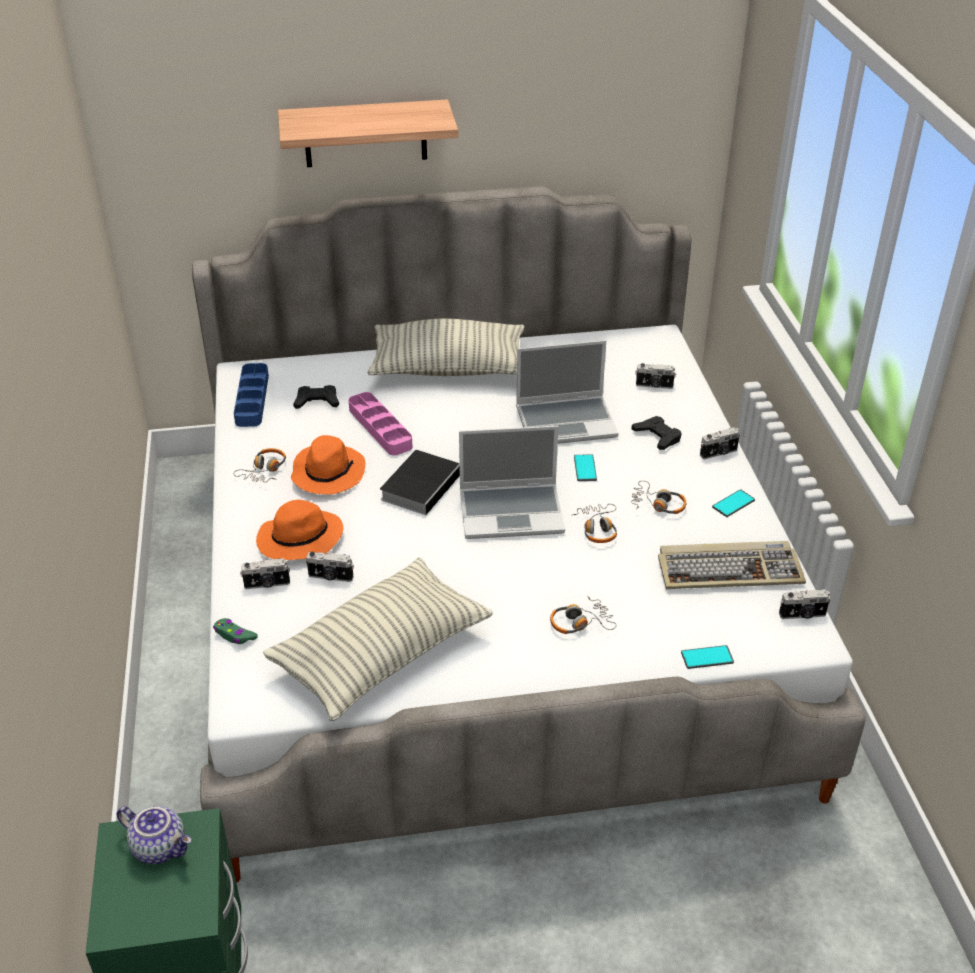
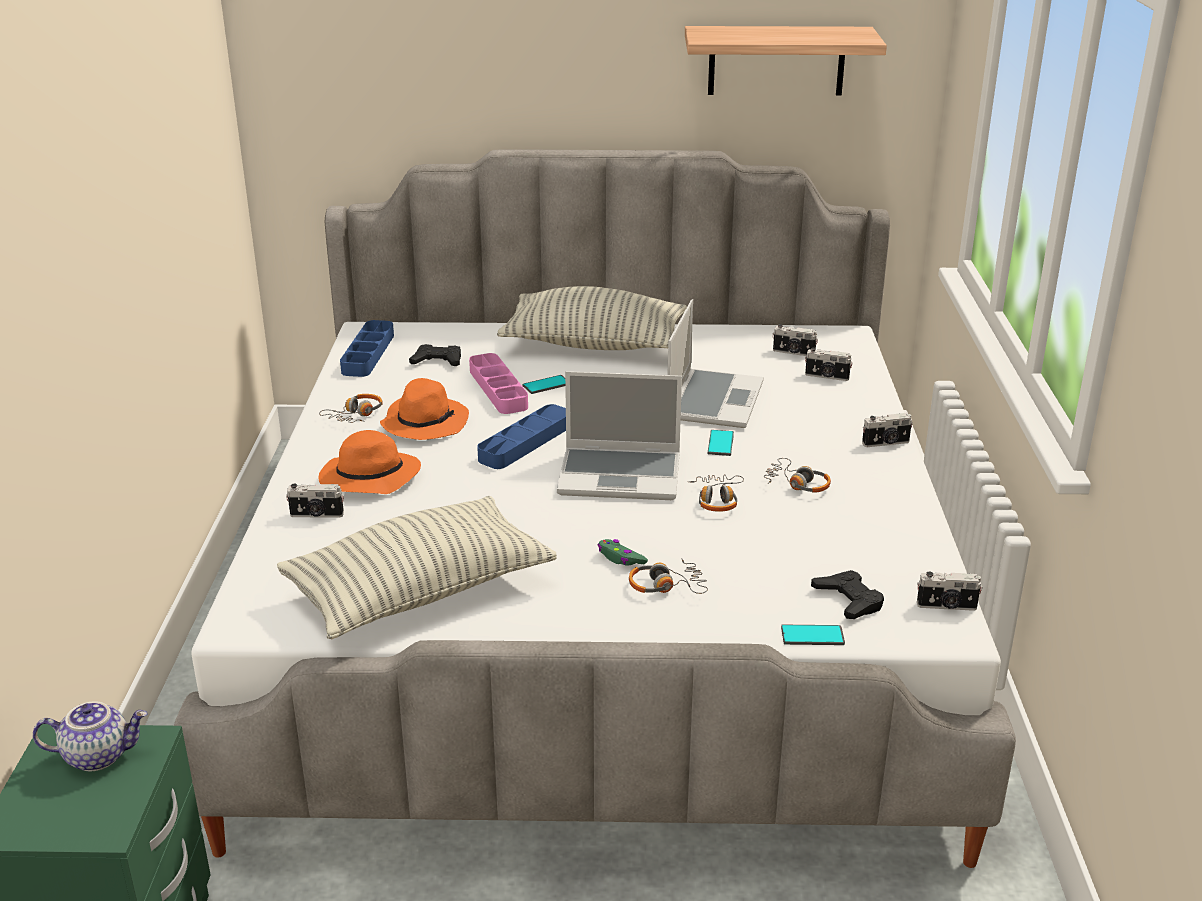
camera: 10 degrees right, 10 degrees down
(161, 847) = (98, 755): teapot -> teapot turned 45 degrees counterclockwise
(234, 635) = (261, 557): green game controller -> green game controller (620, 558)
(330, 577) = (390, 515): camera -> camera (793, 353)
(365, 133) = (524, 77): shelf -> shelf (776, 60)
(421, 485) = (525, 442): book -> blue tray
(567, 422) = (713, 400): laptop -> laptop turned 75 degrees counterclockwise
(657, 436) = (816, 422): black game controller -> black game controller (848, 600)
(730, 569) = (867, 553): keyboard -> none
(733, 504) = (890, 491): phone -> phone (546, 385)

